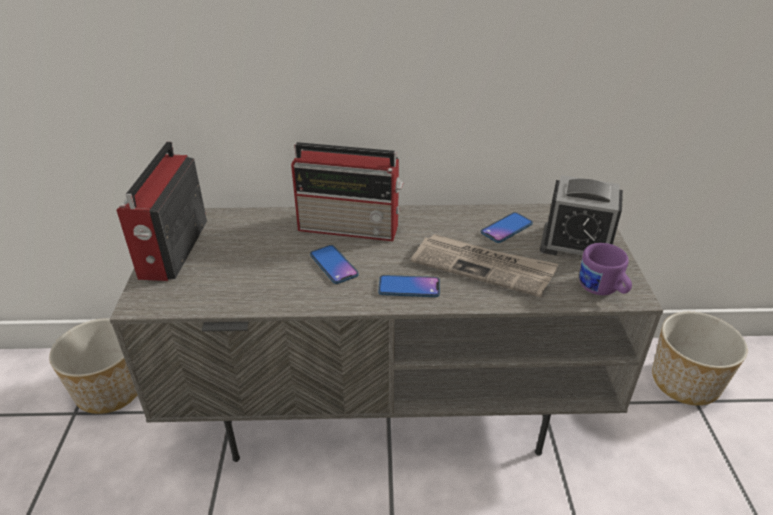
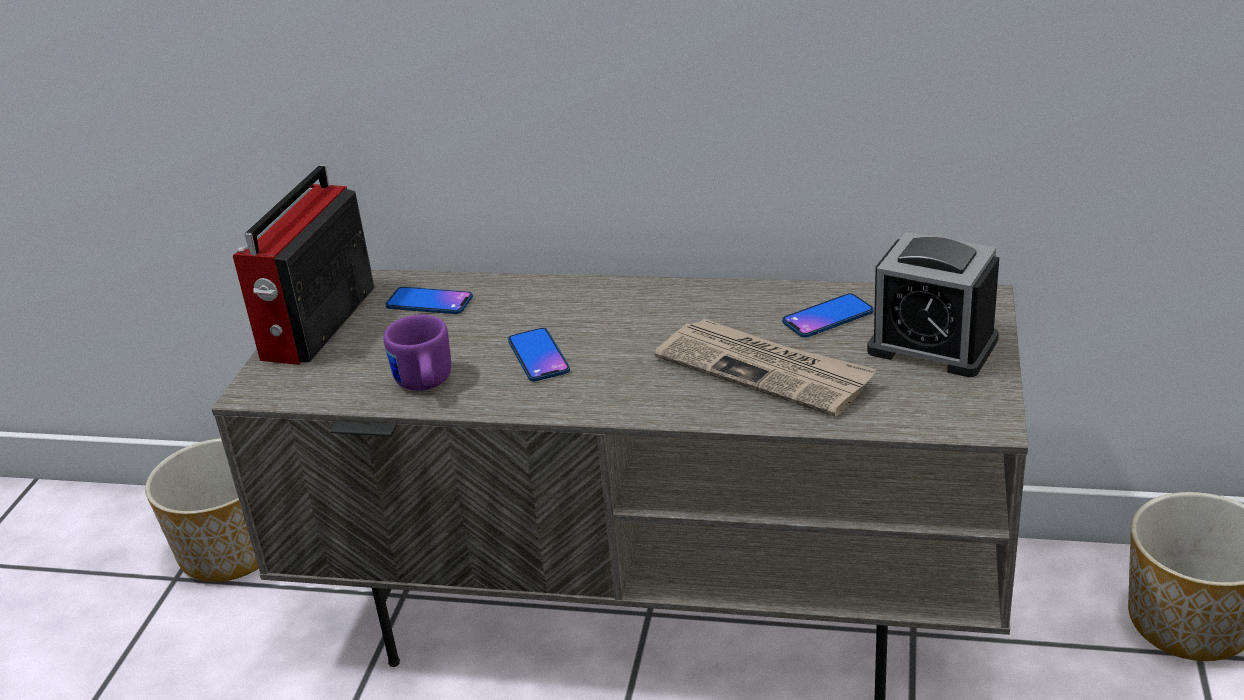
camera: 15 degrees right, 5 degrees down
(351, 227) = (583, 305): radio -> none
(409, 287) = (639, 392): phone -> phone (429, 302)
(602, 290) = (941, 413): purple mug -> purple mug (424, 385)

